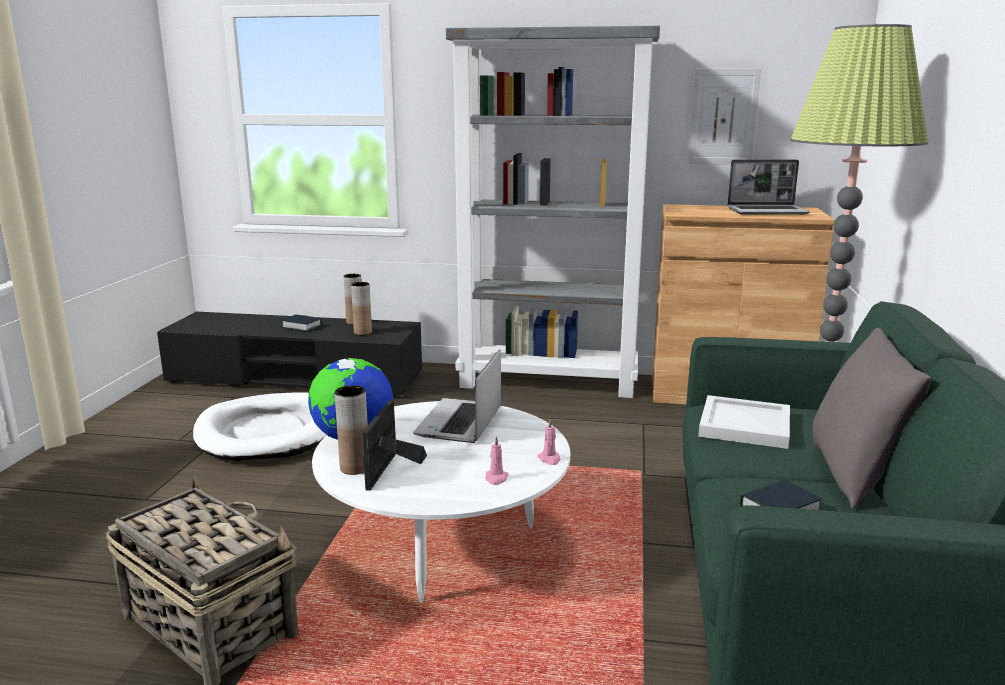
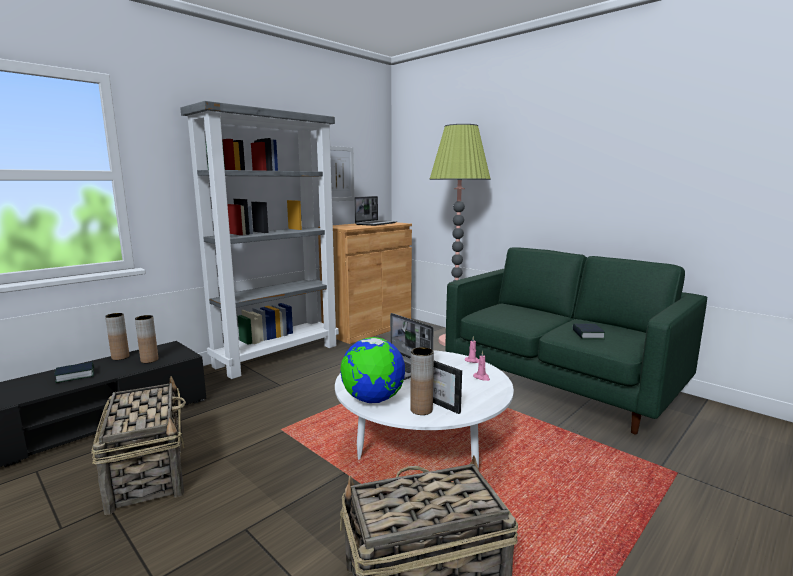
camera: 55 degrees left, 5 degrees down
(267, 433) = (149, 472): white dog bed -> basket
(746, 425) = (501, 316): white tray -> none
(855, 476) = (566, 317): grey pillow -> none

